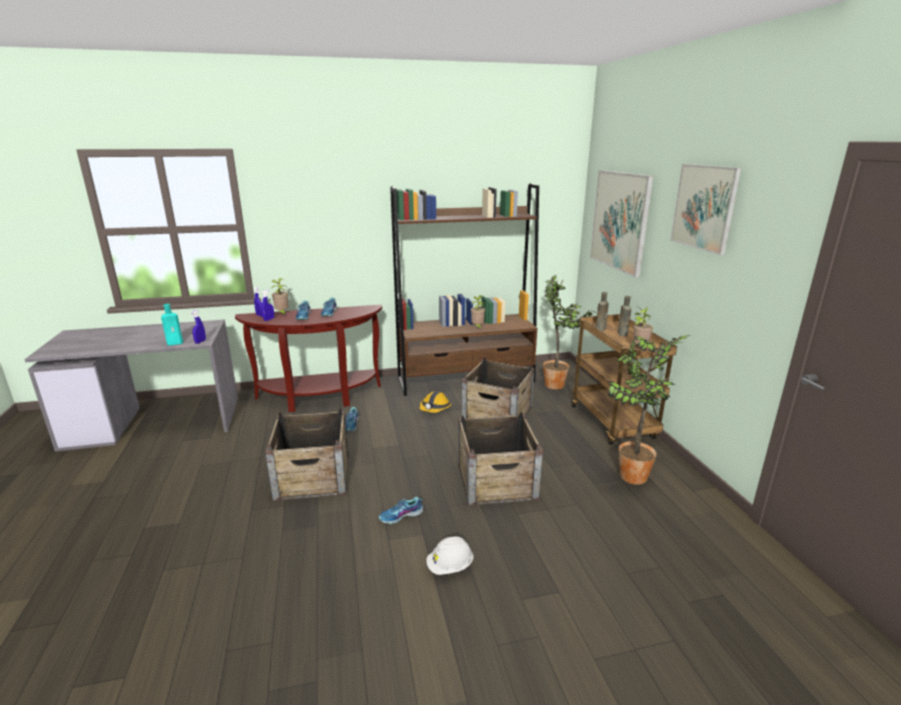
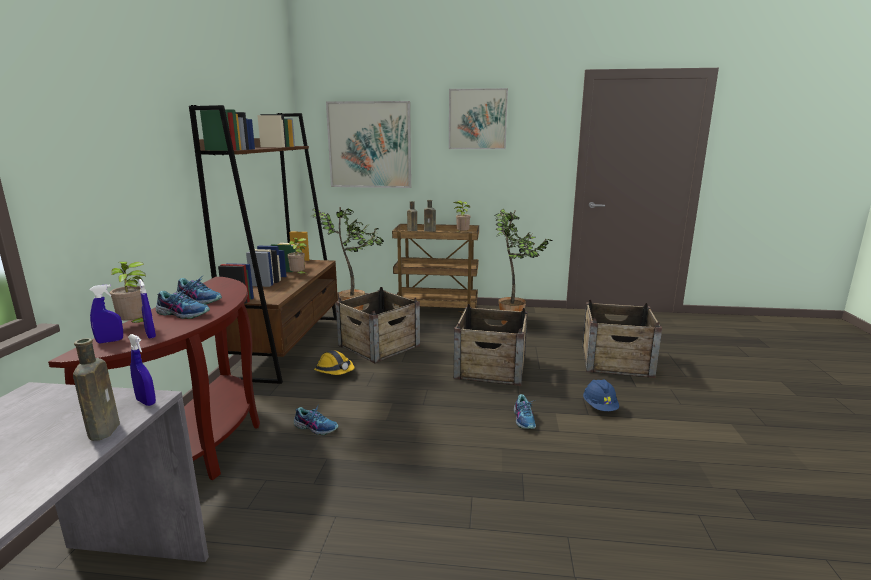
camera: 70 degrees left, 5 degrees down
(176, 343) = (105, 429): turquoise bottle -> brown bottle
(312, 477) = (421, 469): crate -> crate (616, 361)
(450, 567) = (600, 407): white hard hat -> blue hard hat

